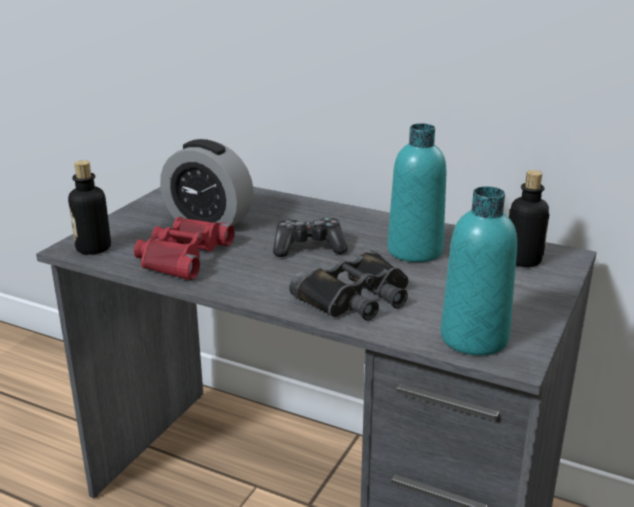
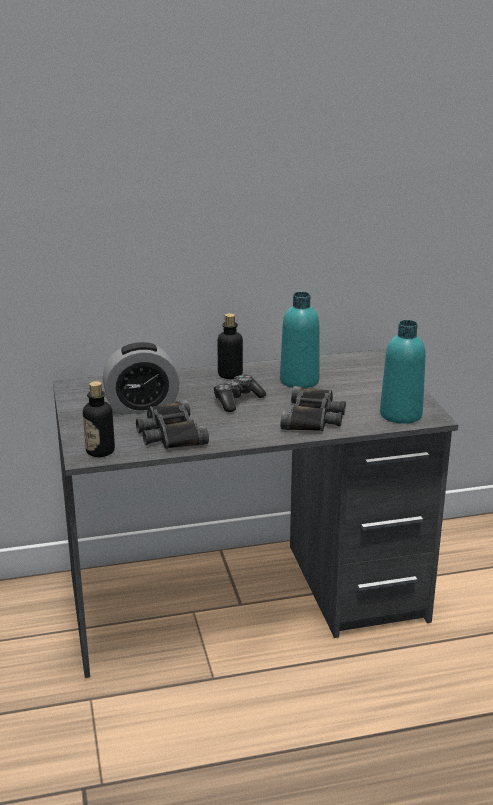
camera: 40 degrees left, 0 degrees up
(182, 256) = (170, 433): red binoculars -> black binoculars
(523, 260) = (361, 366): bottle -> bottle (230, 375)

